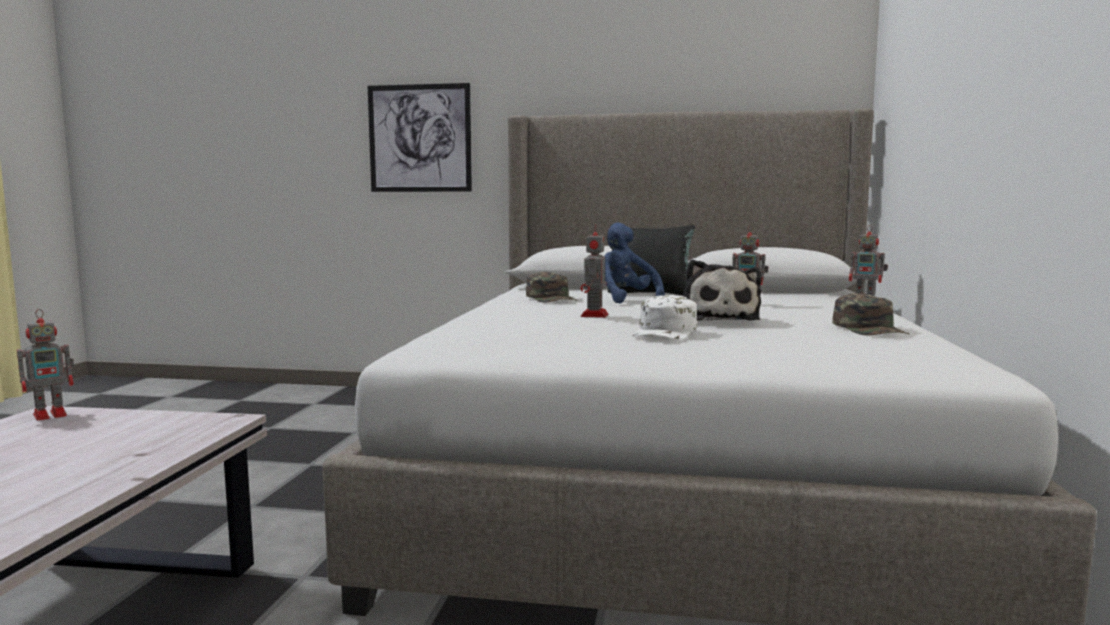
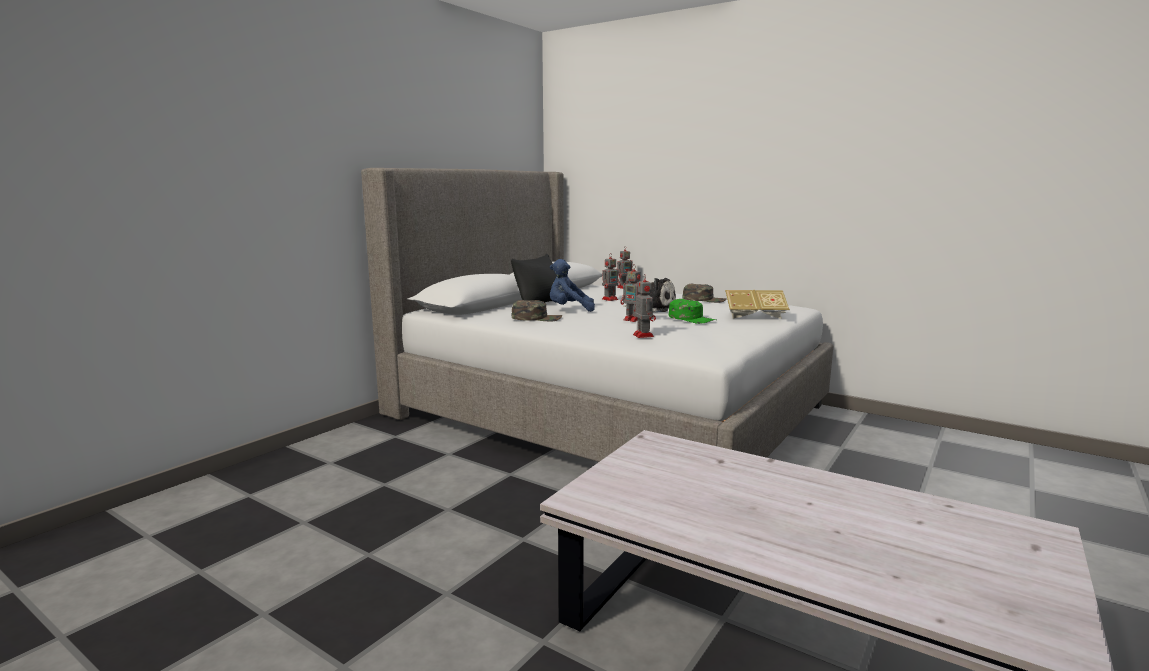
camera: 65 degrees left, 5 degrees up
(52, 414) = (584, 495): toy robot -> toy robot (642, 335)
(420, 138) = (270, 185): picture -> none
(666, 332) = (691, 319): white cap -> green cap
(767, 353) = (755, 316): none -> book

